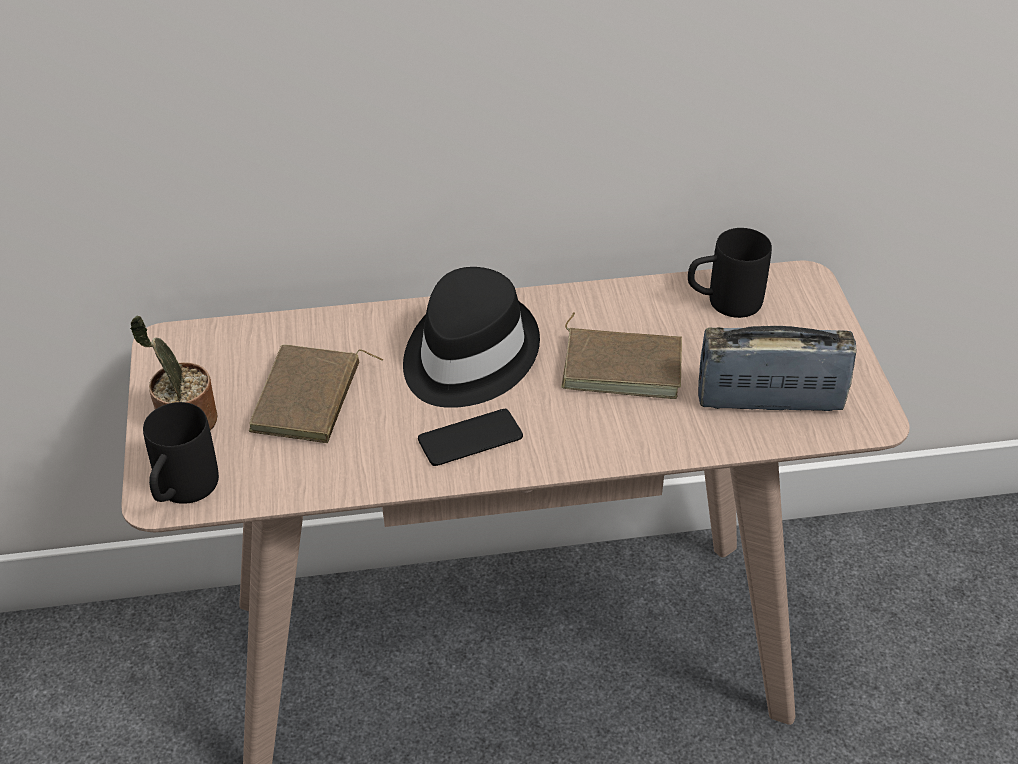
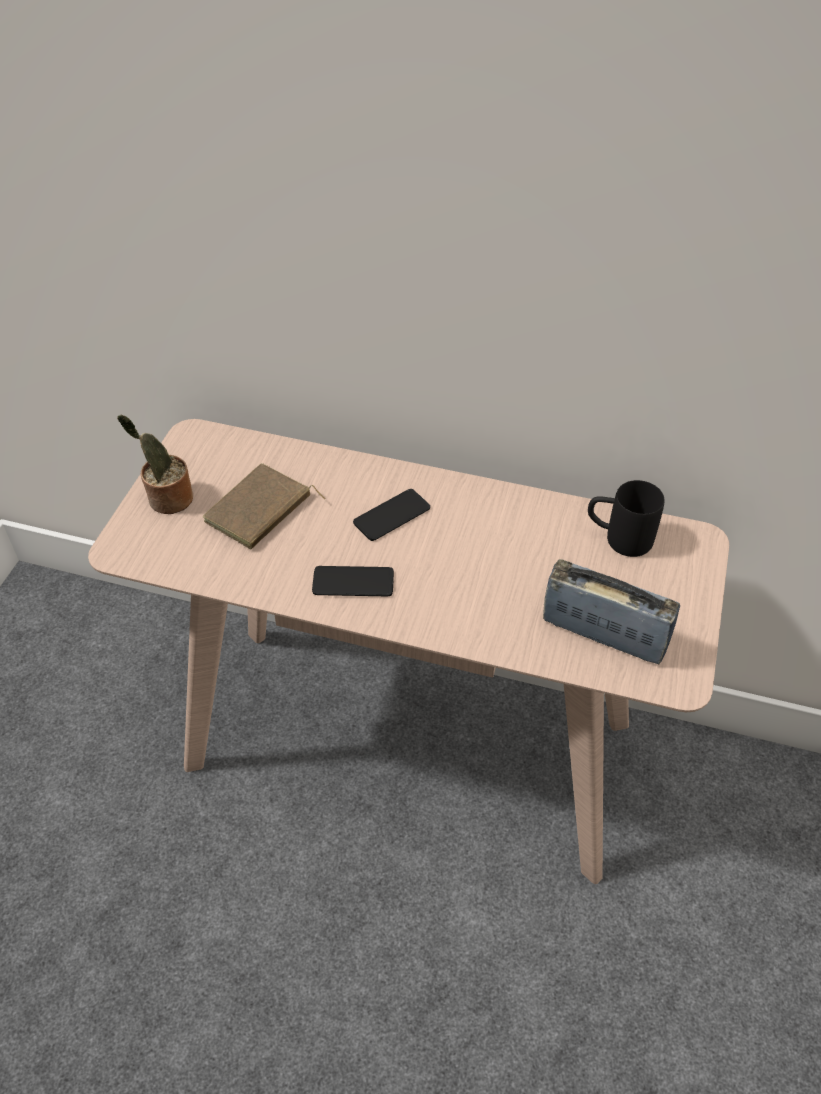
camera: 25 degrees right, 5 degrees up
(182, 492) = (134, 551): black mug -> none
(467, 356) = (391, 515): black hat -> phone
(623, 365) = (504, 563): brown book -> none

